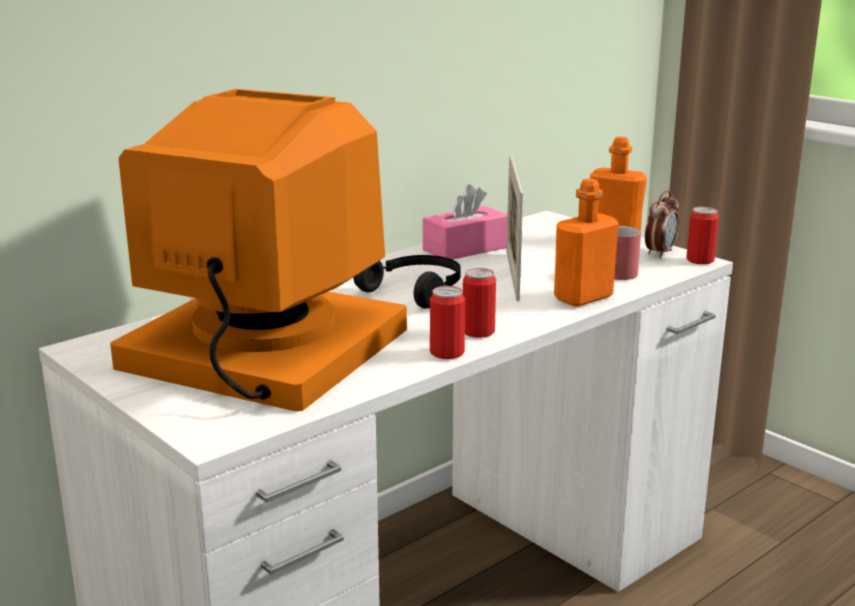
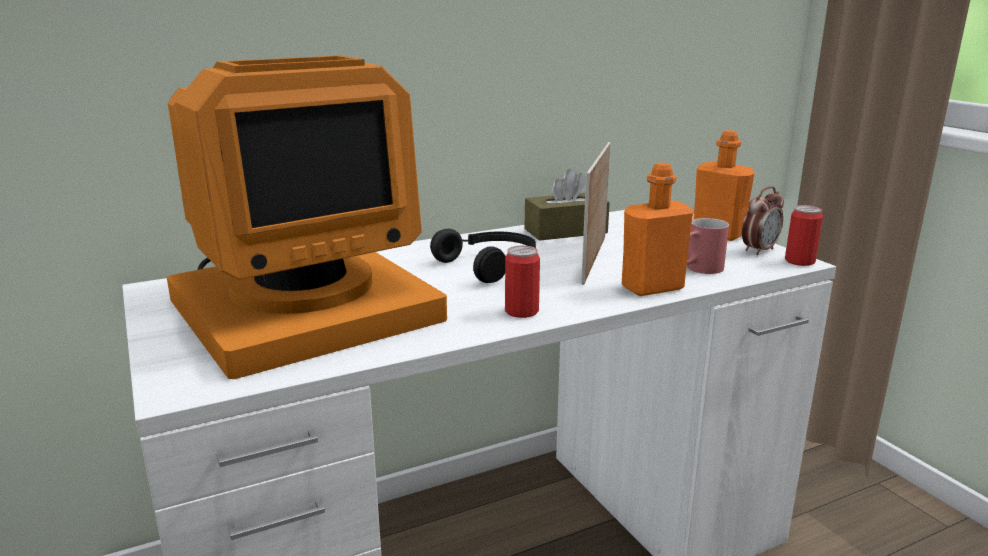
camera: 15 degrees right, 0 degrees up
(261, 350) = (303, 307): monitor -> monitor turned 105 degrees clockwise
(447, 353) = (474, 330): can -> none
(465, 249) = (565, 231): pink tissue box -> brown tissue box

